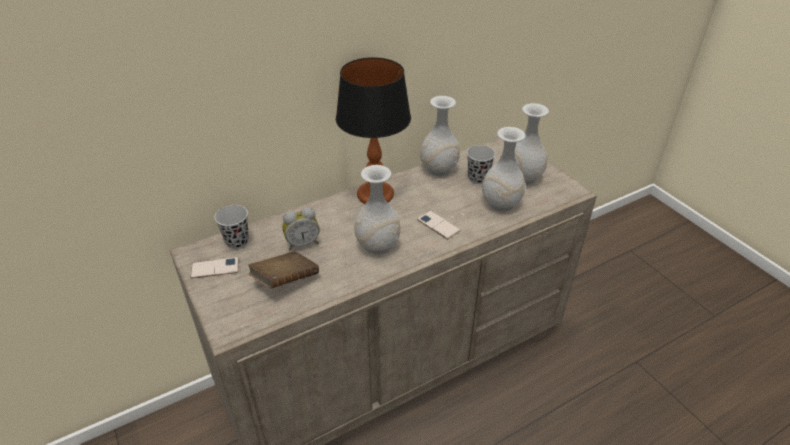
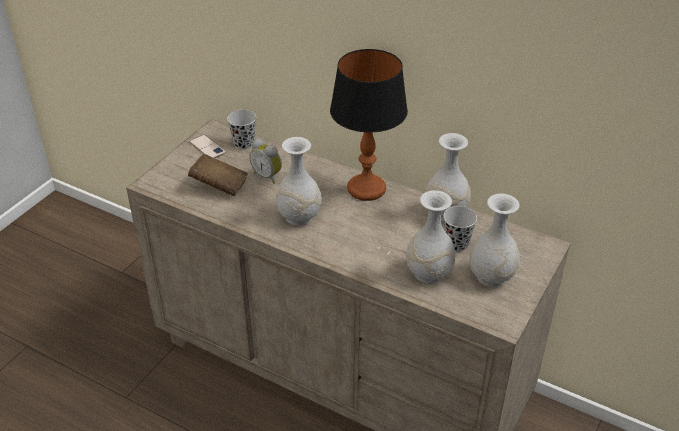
camera: 60 degrees right, 0 degrees up
(438, 225) = (357, 242): phone -> none

